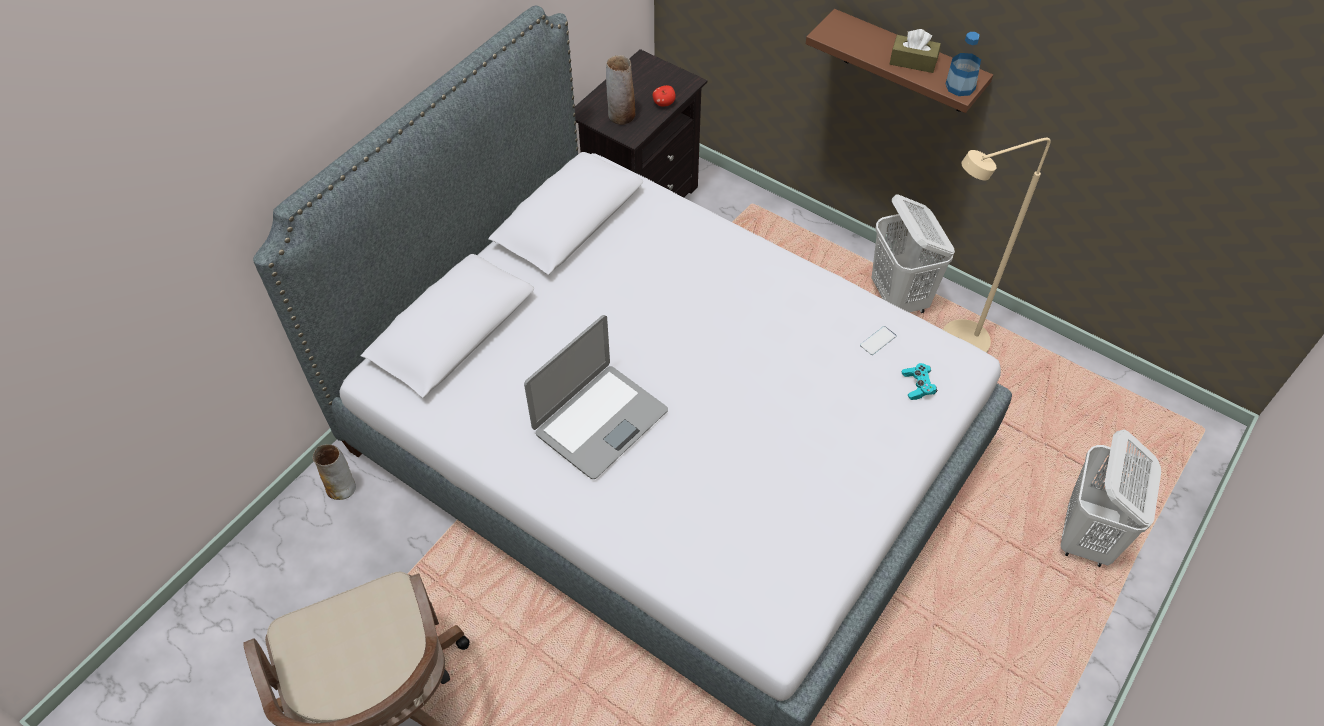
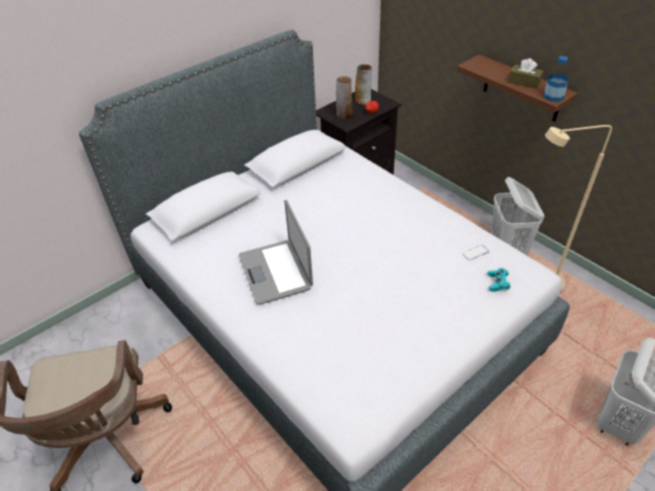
camera: 15 degrees right, 10 degrees down
(341, 487) = (133, 303): vase -> vase (363, 101)
(599, 421) = (276, 272): laptop -> laptop turned 105 degrees clockwise

